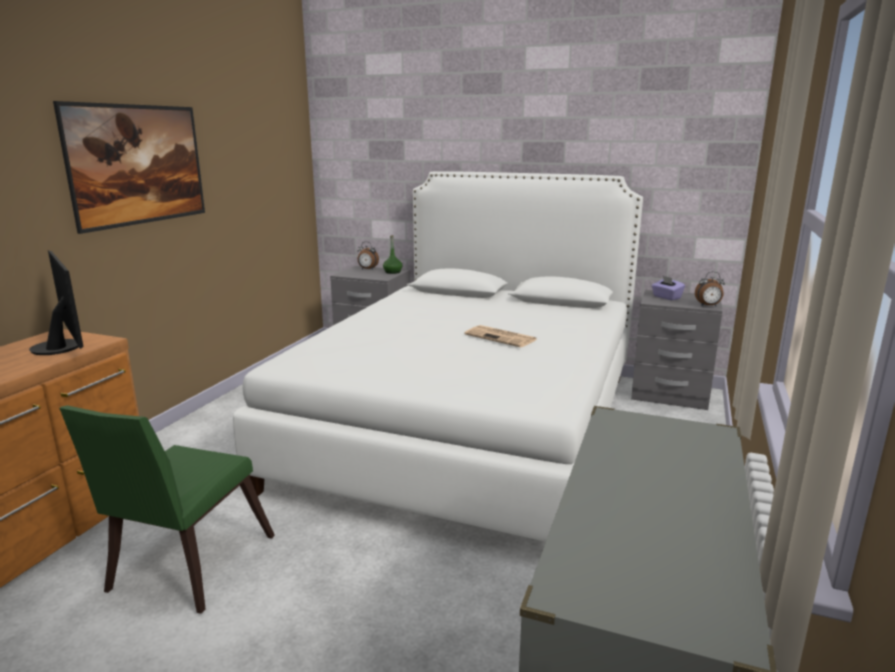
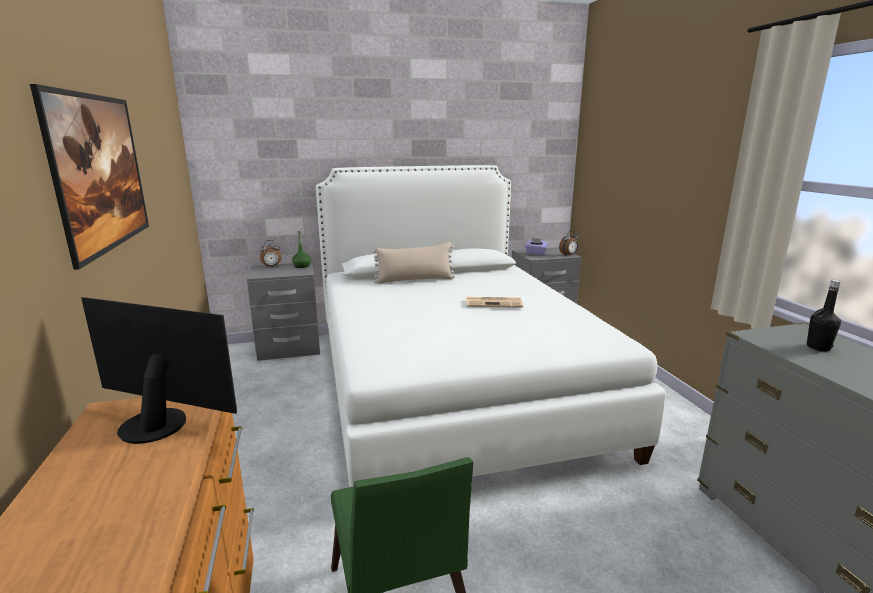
camera: 35 degrees left, 0 degrees up
(473, 302) = (415, 280): none -> beige pillow
(662, 451) = (818, 347): none -> black bottle

